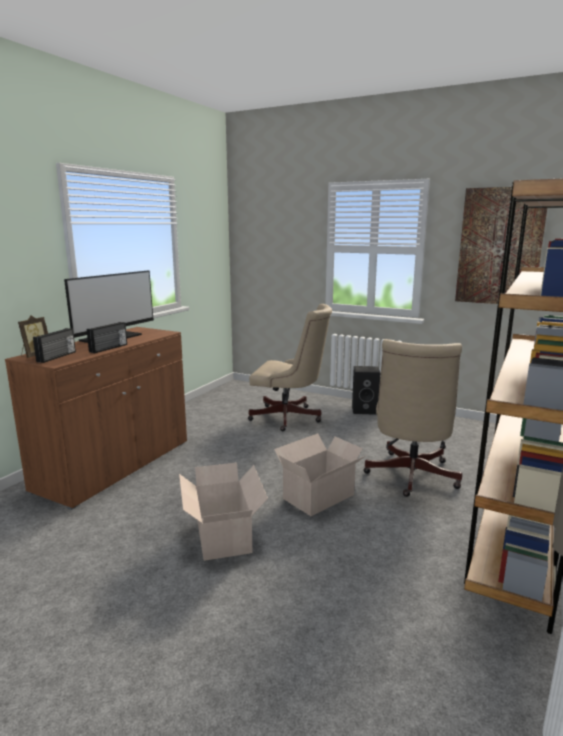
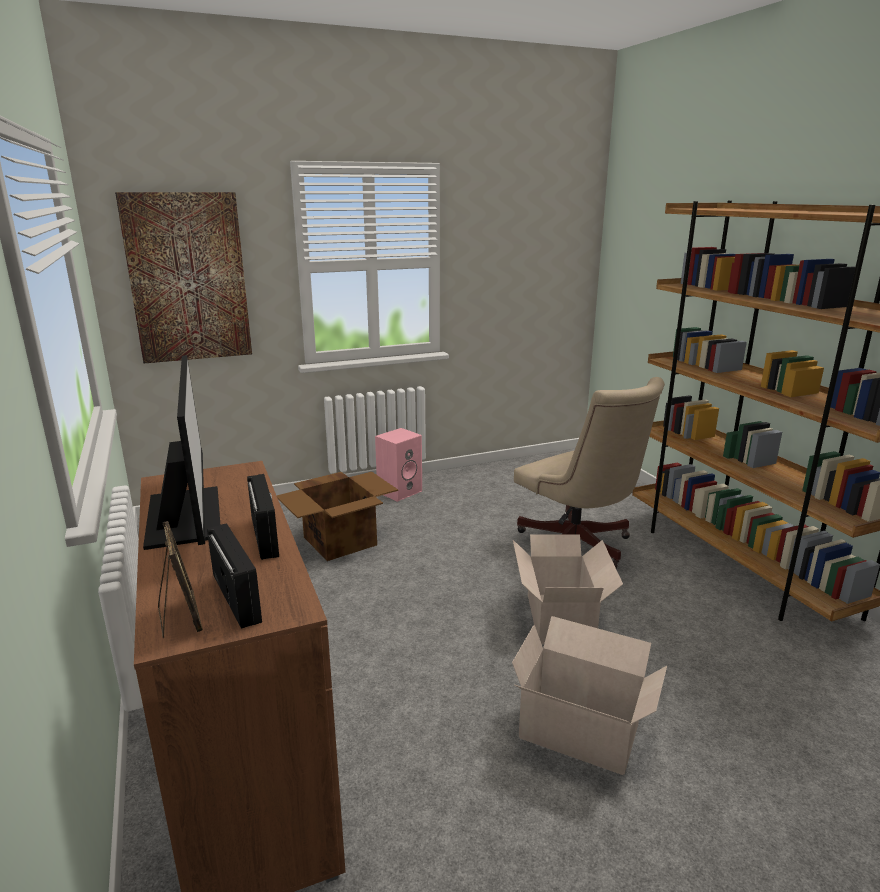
camera: 50 degrees left, 5 degrees up
(290, 418) = (341, 541): beige office chair -> cardboard box
(365, 410) = (399, 491): black speaker -> pink speaker
(500, 247) = (522, 251): picture -> picture (188, 278)

